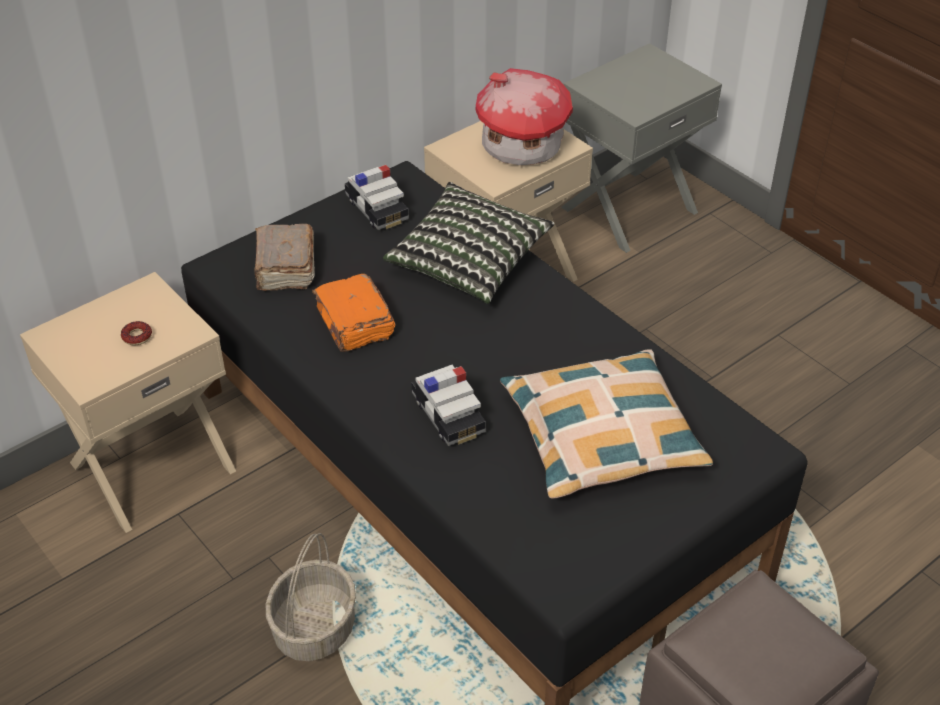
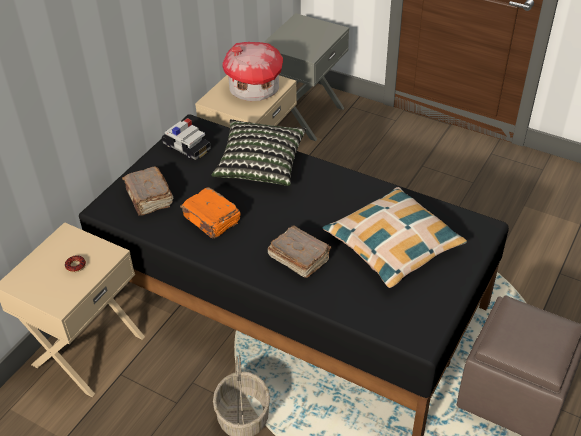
camera: 20 degrees left, 0 degrees up
(448, 415) = (298, 258): toy car -> brown book

